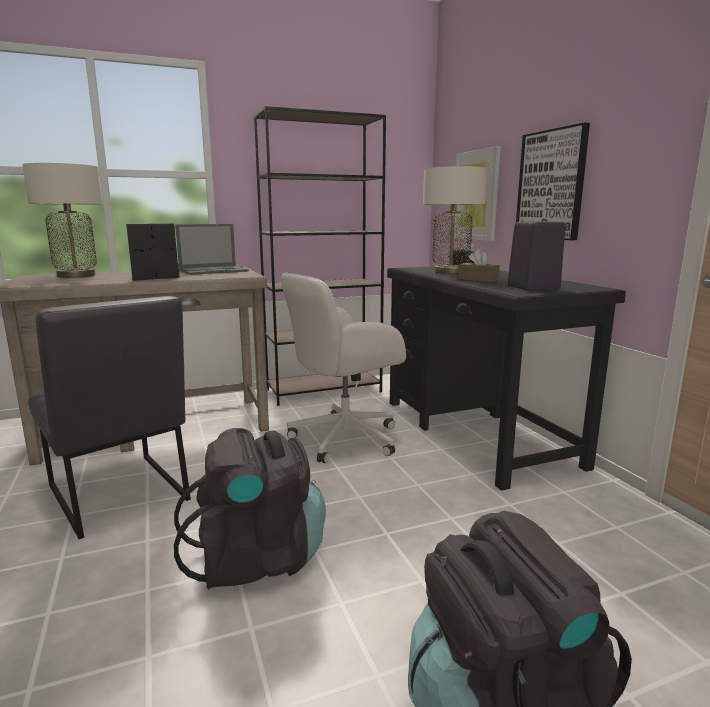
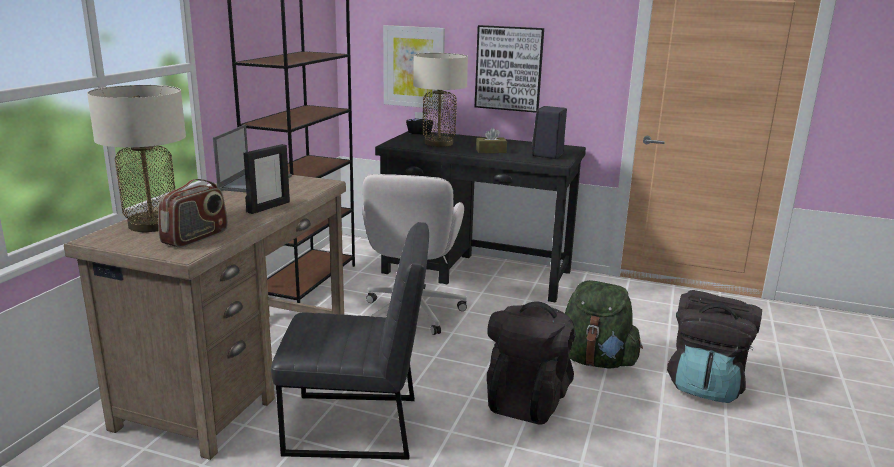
camera: 50 degrees left, 5 degrees up
(56, 282) = (195, 238): none -> radio
(156, 278) = (268, 207): picture frame -> picture frame turned 150 degrees counterclockwise
(410, 569) = (594, 360): none -> green backpack

